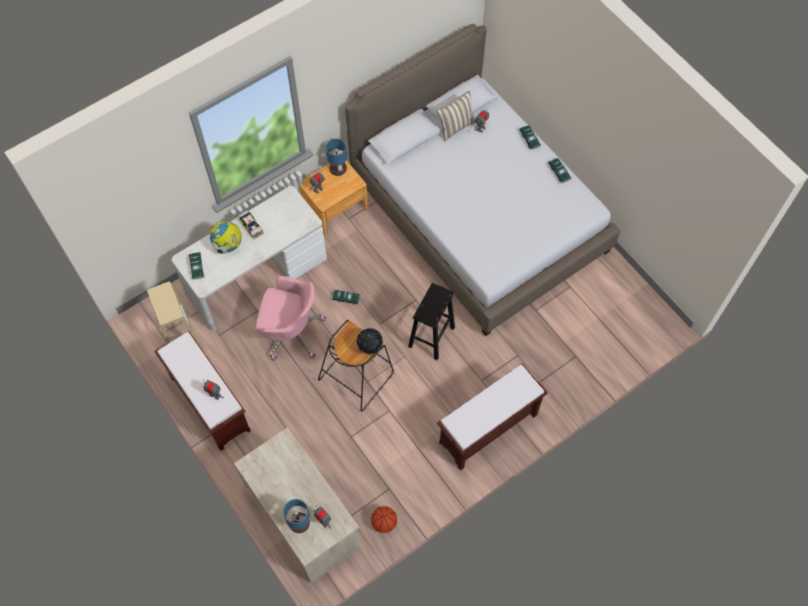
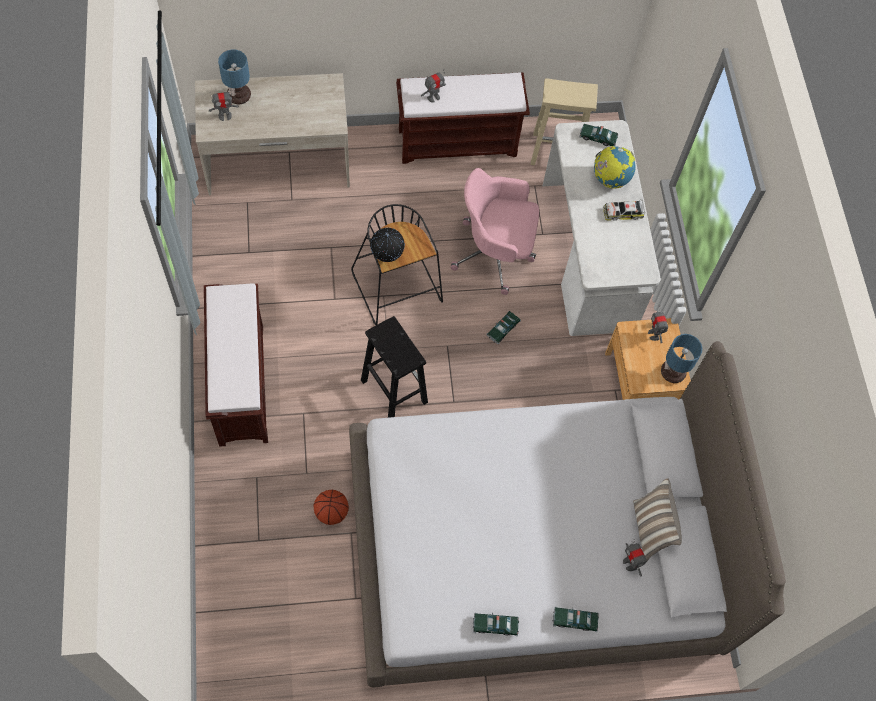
camera: 115 degrees right, 0 degrees up
(291, 331) = (495, 253): pink office chair -> pink office chair turned 60 degrees clockwise
(384, 522) = (217, 229): basketball -> basketball (331, 512)

